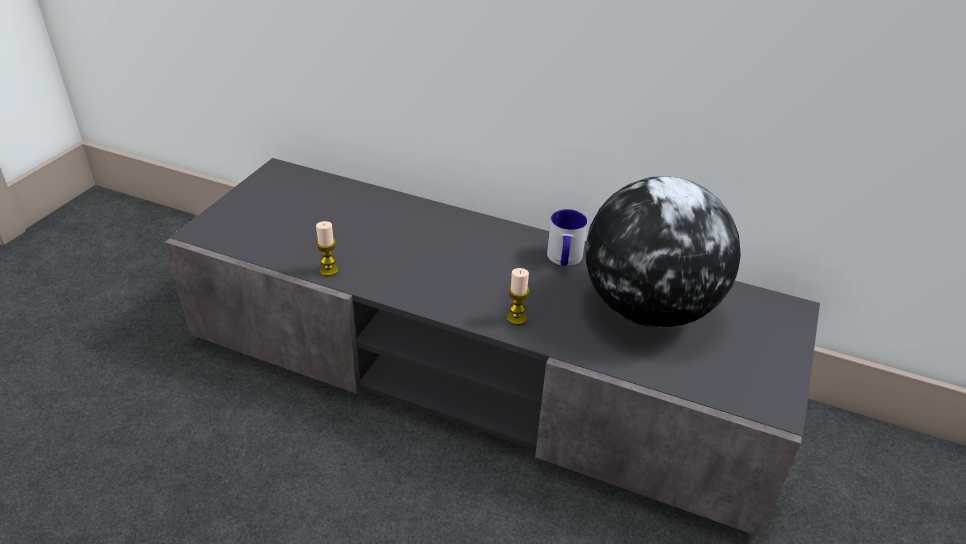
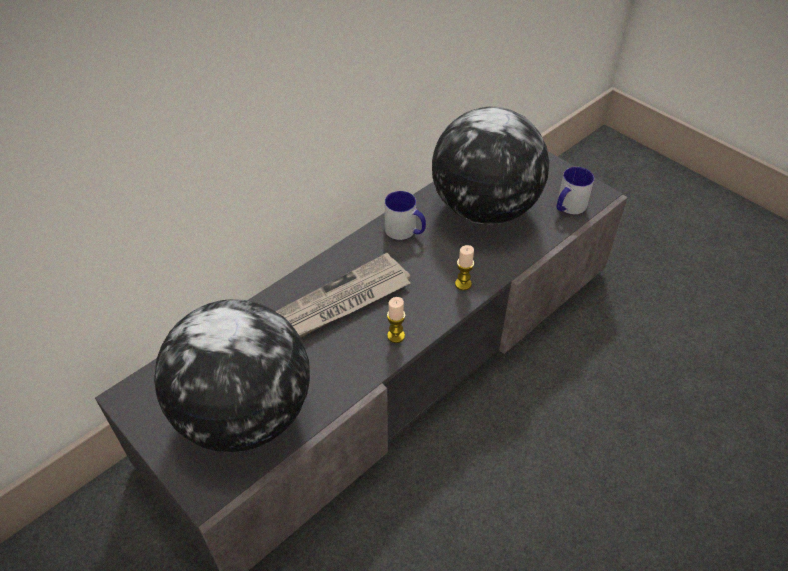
camera: 65 degrees left, 10 degrees up
(282, 227) = (244, 415): none -> globe
(329, 270) = (338, 391): candle -> candle (396, 336)
(438, 244) = (342, 302): none -> newspaper
(719, 382) = (568, 207): none -> mug

